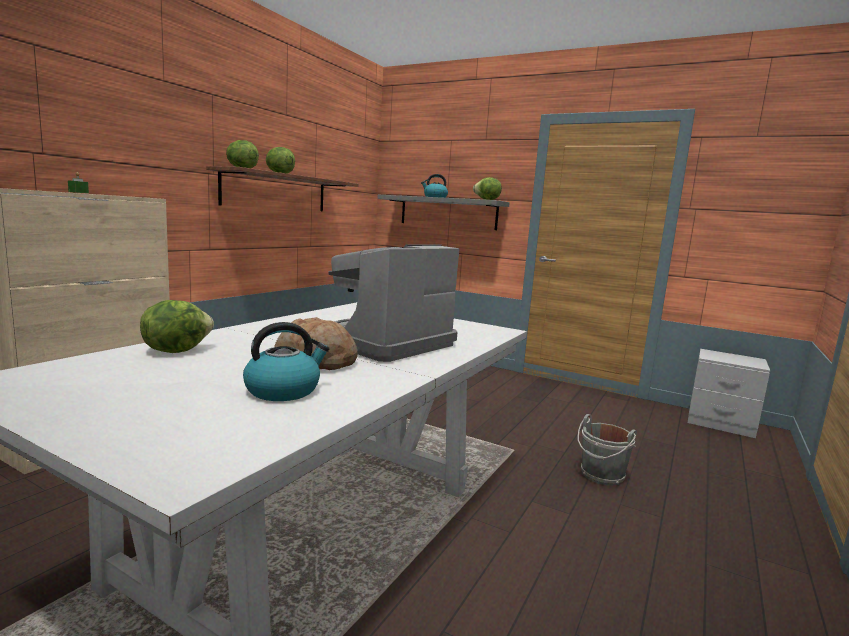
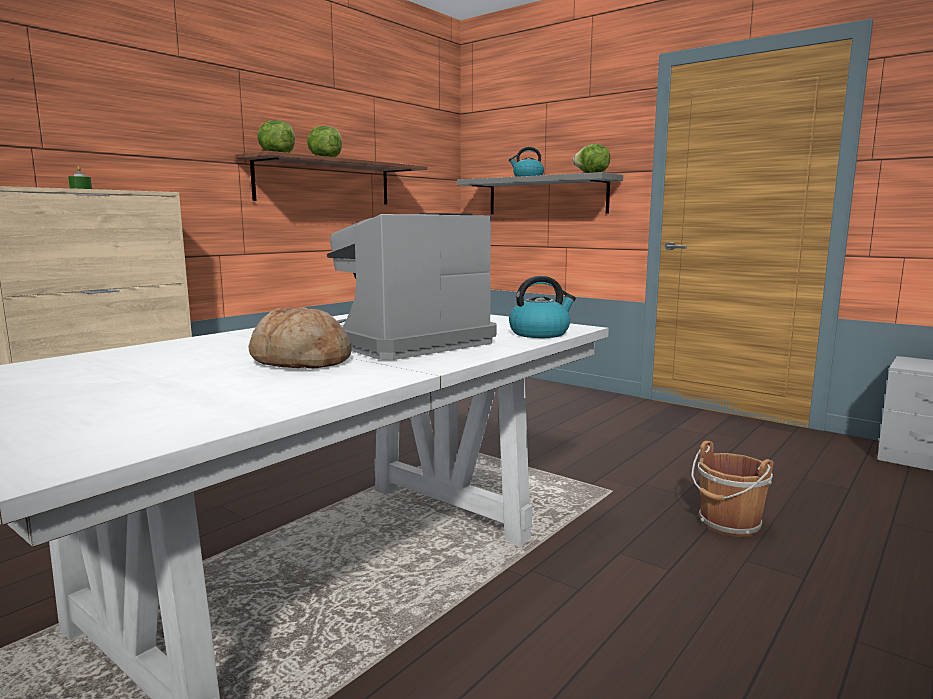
camera: 10 degrees right, 0 degrees up
(176, 350) = (147, 353): lettuce -> none
(283, 390) = (237, 388): kettle -> kettle (540, 333)
(601, 476) = (728, 524): grey bucket -> brown bucket

